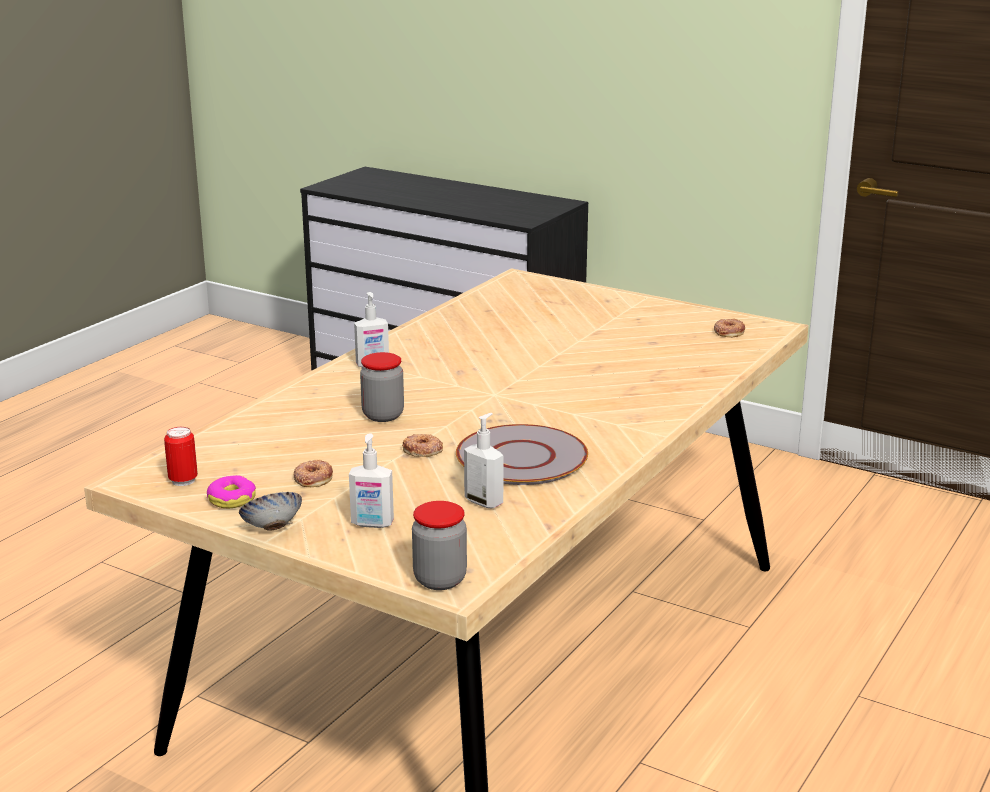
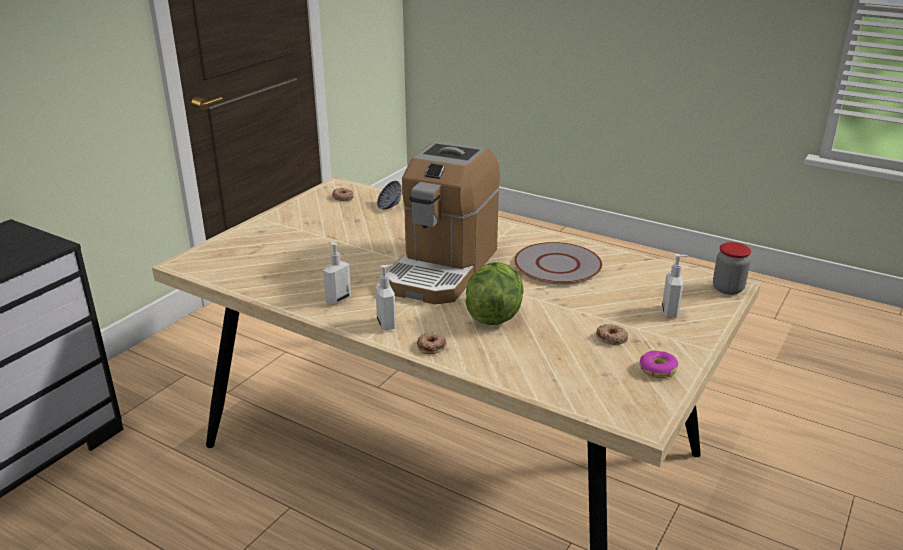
camera: 90 degrees left, 5 degrees up
(183, 481) = (634, 396): can -> none
(272, 528) = (694, 348): bowl -> bowl (389, 206)
(383, 415) = (494, 315): jar -> lettuce
(422, 450) = (554, 298): donut -> donut (431, 346)
(484, 501) = (624, 276): soap dispenser -> soap dispenser (338, 299)
(508, 389) = (442, 268): none -> coffee machine

